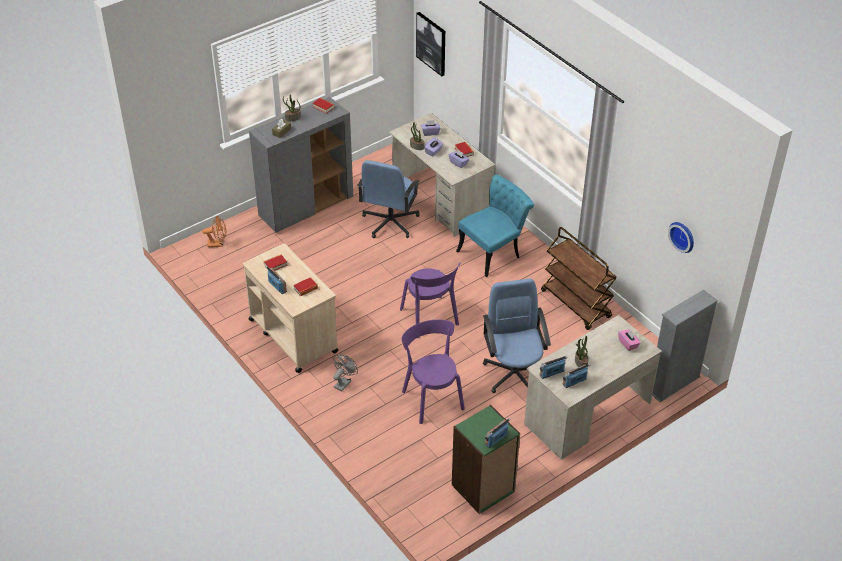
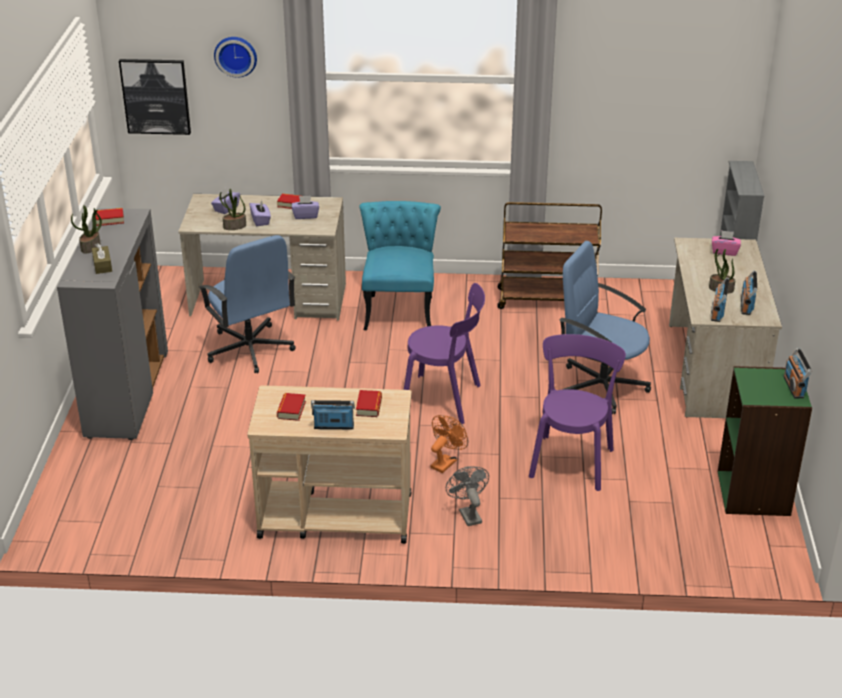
camera: 50 degrees left, 10 degrees down
(218, 244) = (78, 497): orange fan -> orange fan (446, 462)
(432, 397) = (572, 460): purple chair -> purple chair turned 90 degrees clockwise
(683, 236) = (681, 111): wall clock -> wall clock (236, 55)

